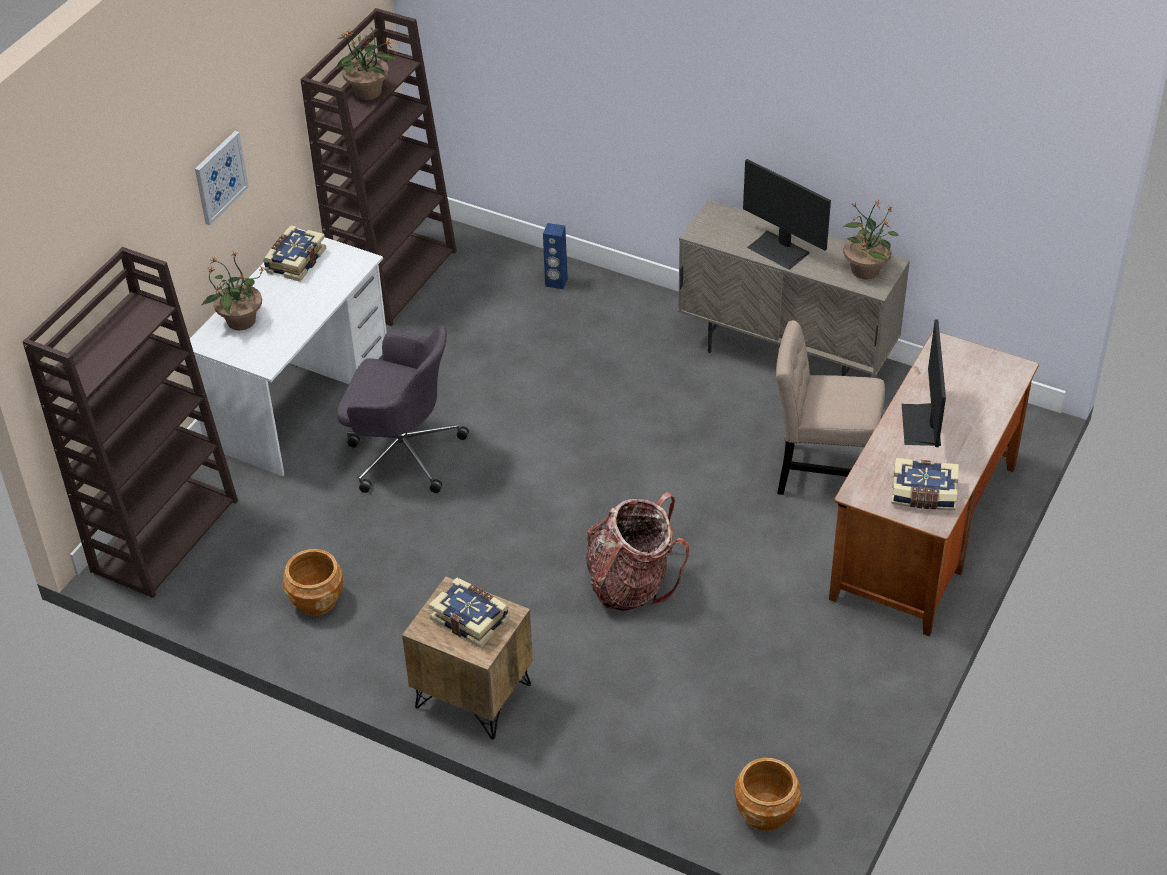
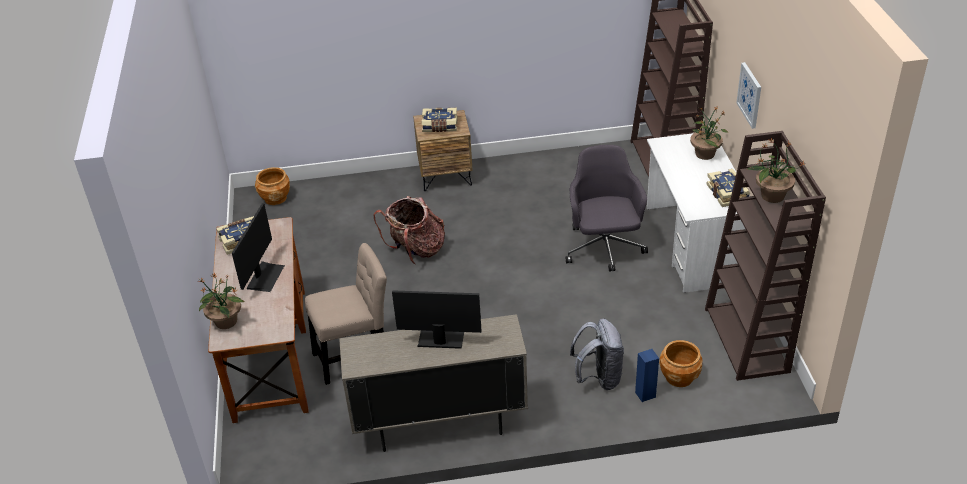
camera: 145 degrees right, 5 degrees down
(316, 600) = (558, 173): brown planter -> brown planter (679, 377)
(402, 452) = (604, 248): grey office chair -> grey office chair turned 105 degrees clockwise
(582, 318) = (598, 378): none -> grey backpack
(865, 269) = (368, 354): potted plant -> potted plant (226, 322)
(922, 425) = (265, 276): monitor -> monitor turned 45 degrees clockwise

